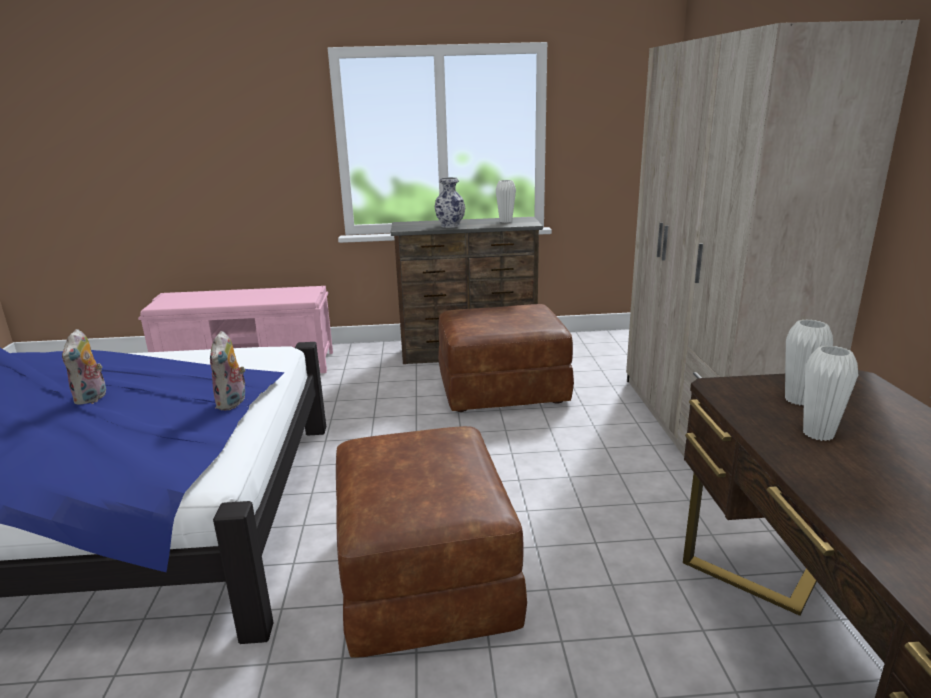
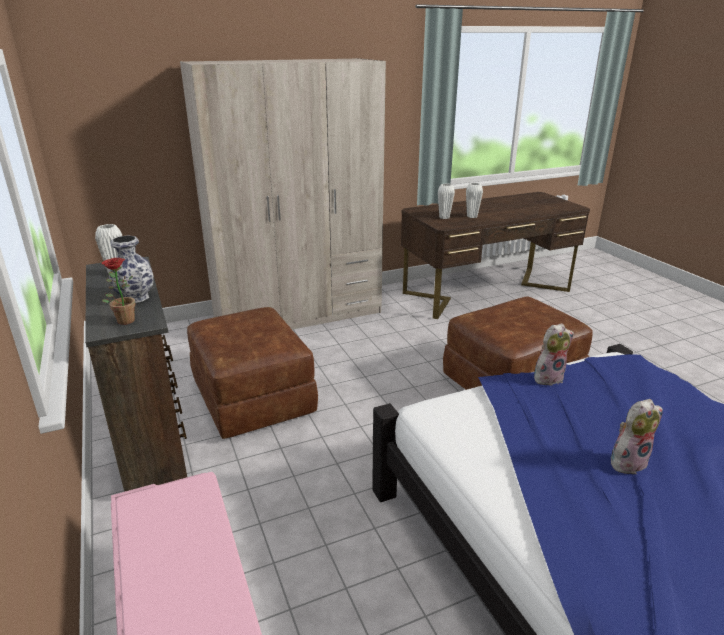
camera: 110 degrees left, 5 degrees up
(414, 225) = (124, 320): none -> potted plant

